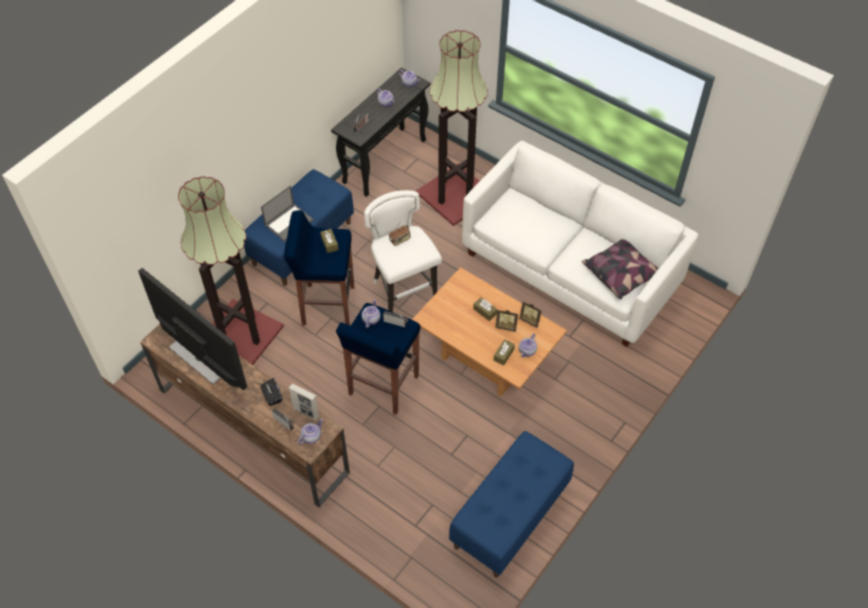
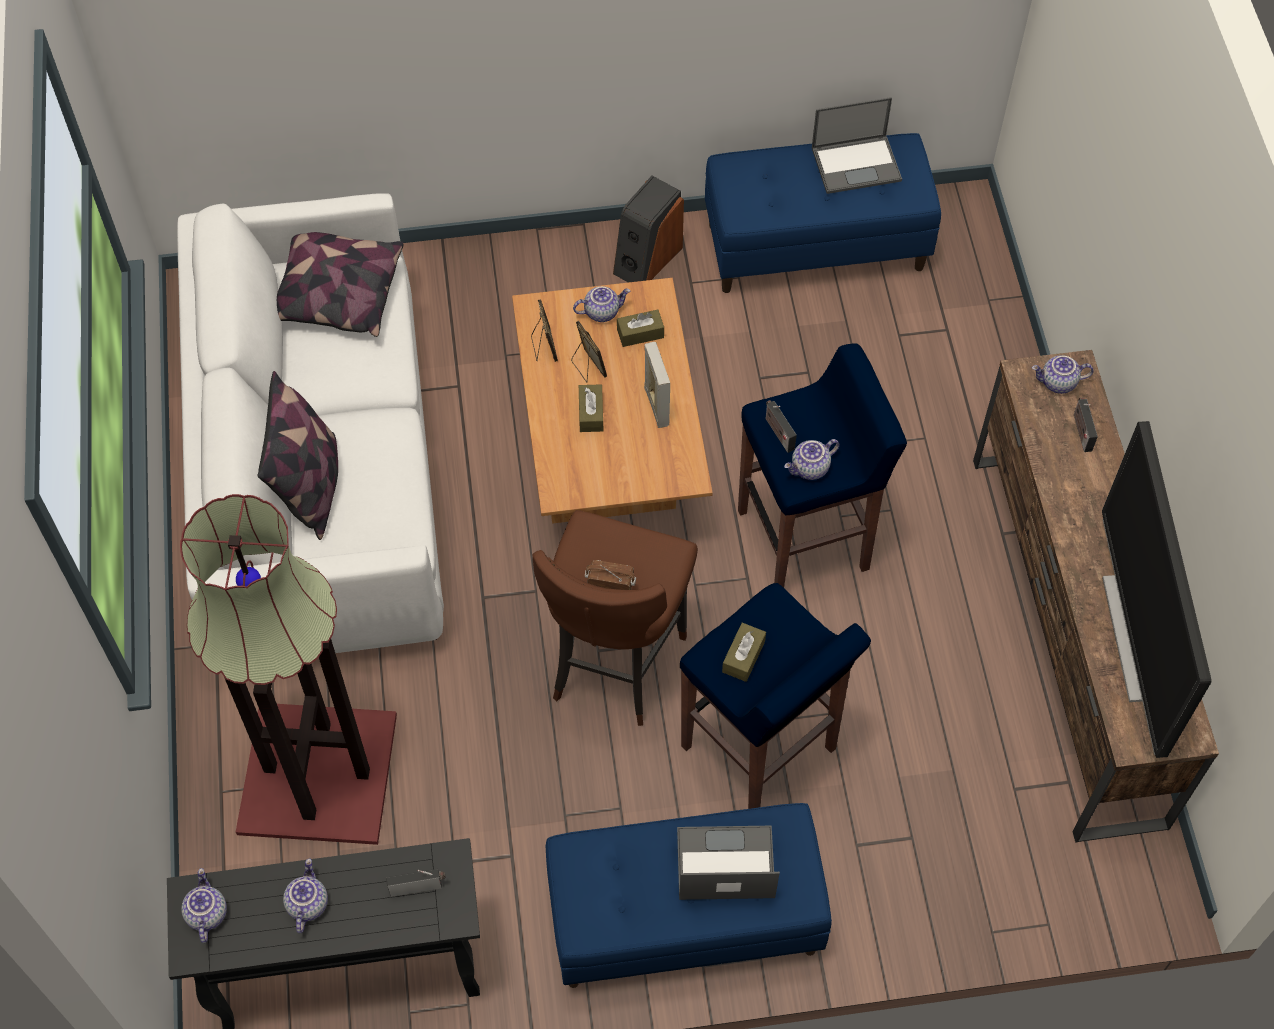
camera: 135 degrees left, 5 degrees up
(239, 334) = (954, 823): floor lamp -> none
(272, 396) = (1067, 483): black tissue box -> none
(306, 412) = (1035, 420): picture frame -> picture frame (656, 406)
(404, 293) = (615, 662): white stool -> brown stool
(509, 514) = (857, 164): none -> laptop
(540, 211) = (310, 486): none -> pillow
(568, 448) = (647, 259): none -> speaker

